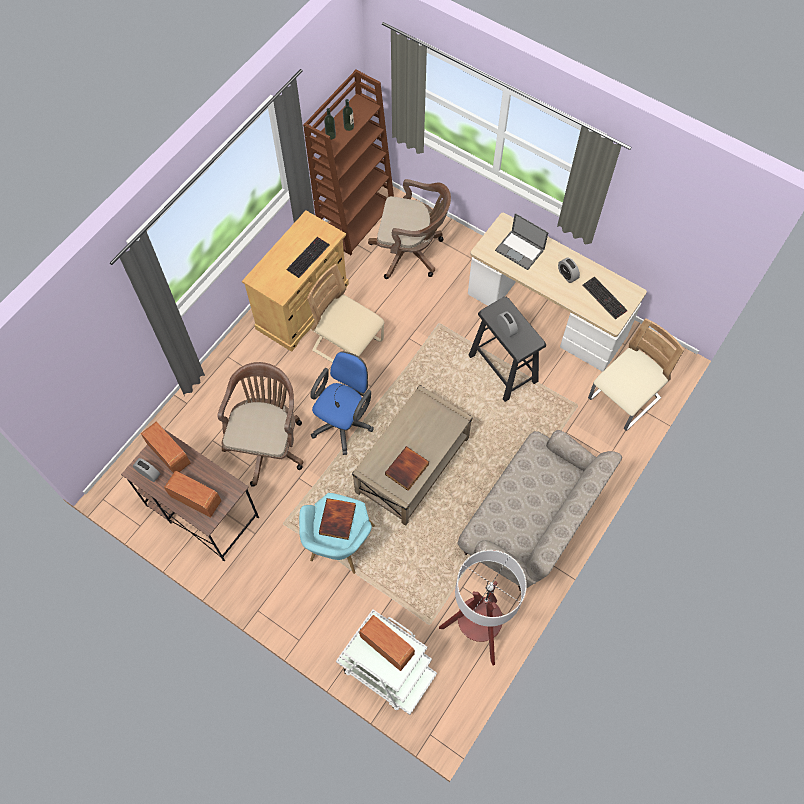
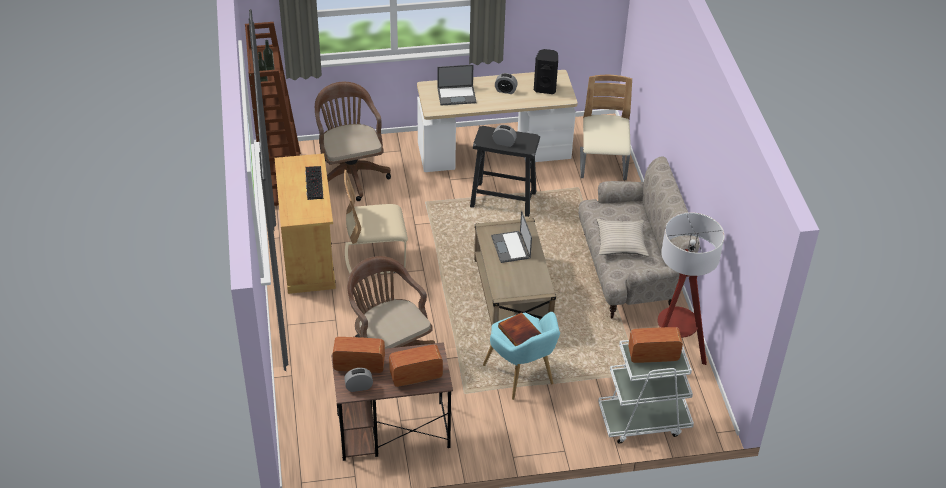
camera: 45 degrees left, 20 degrees down
(344, 422) = (431, 303): blue office chair -> none
(407, 470) = (529, 275): book -> none
(411, 252) = (350, 173): brown office chair -> brown office chair turned 75 degrees counterclockwise
(422, 431) = (511, 247): none -> laptop
(519, 501) = (621, 242): none -> beige pillow
(605, 298) = (545, 88): keyboard -> black speaker

